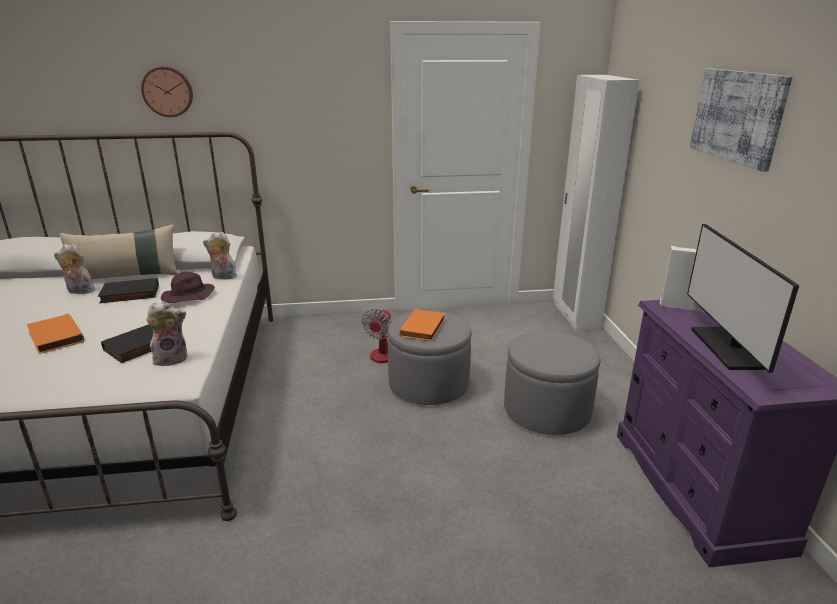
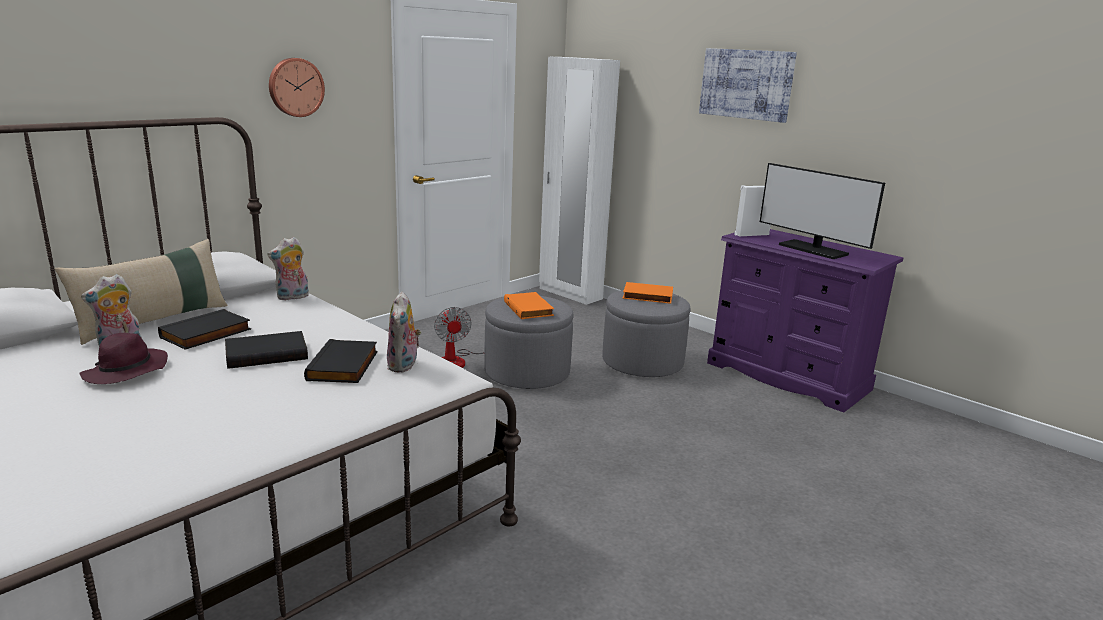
camera: 40 degrees left, 5 degrees down
(54, 337) = (207, 388): orange book -> orange book (647, 296)
(127, 320) = (267, 353): none -> black book
(168, 91) = (131, 63): wall clock -> wall clock (295, 87)
(172, 358) = (404, 365): plush toy -> plush toy turned 150 degrees clockwise
(188, 297) = (292, 320): purple hat -> purple hat (126, 372)

